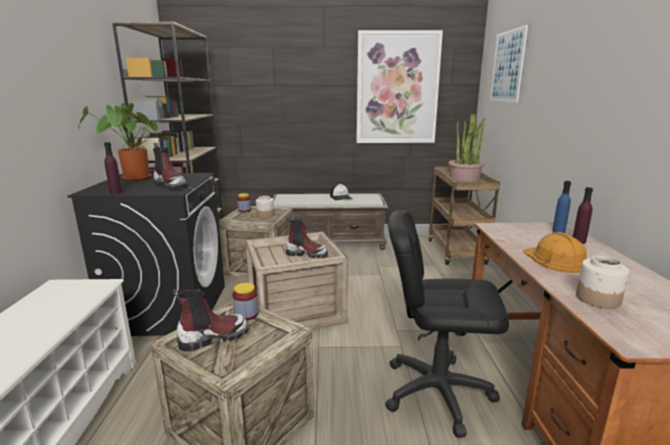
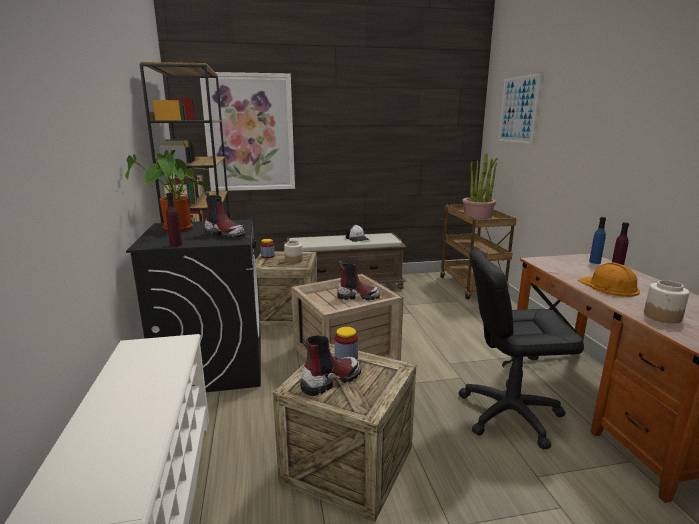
camera: 10 degrees left, 0 degrees up
(397, 88) = (408, 129): picture -> picture (250, 133)

